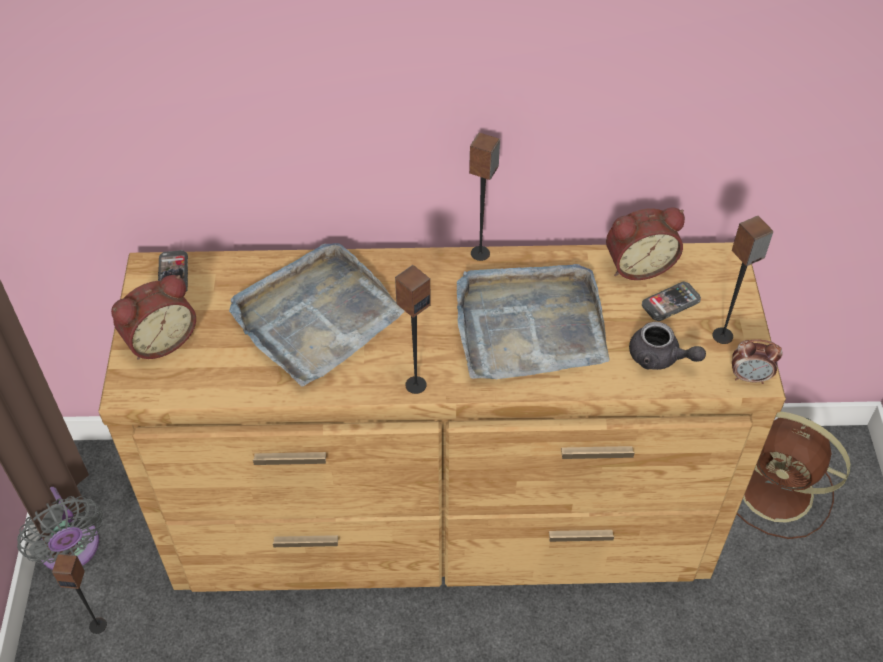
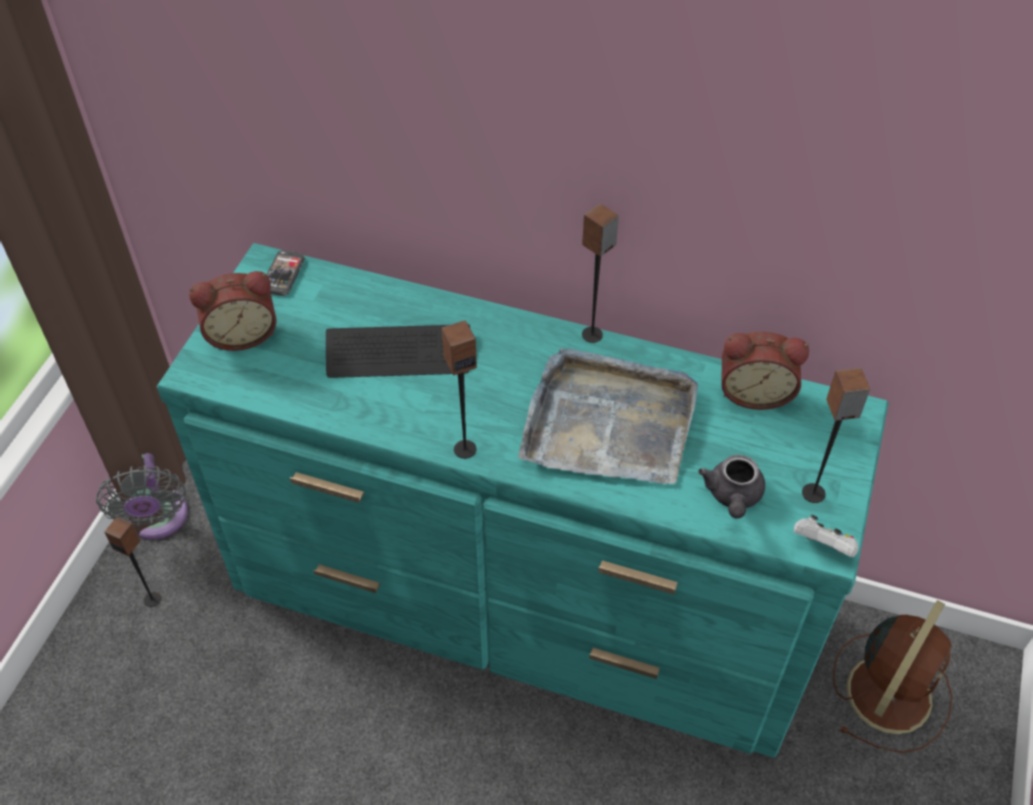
camera: 20 degrees right, 0 degrees up
(316, 317) = (398, 353): grey tray -> keyboard
(442, 514) = (519, 598): brown dresser -> turquoise dresser
(660, 358) = (732, 496): grey teapot -> grey teapot turned 45 degrees clockwise
(670, 302) = (772, 442): phone -> none
(749, 377) = (823, 546): alarm clock -> white game controller
(779, 491) = (890, 690): brown fan -> brown fan turned 105 degrees counterclockwise

